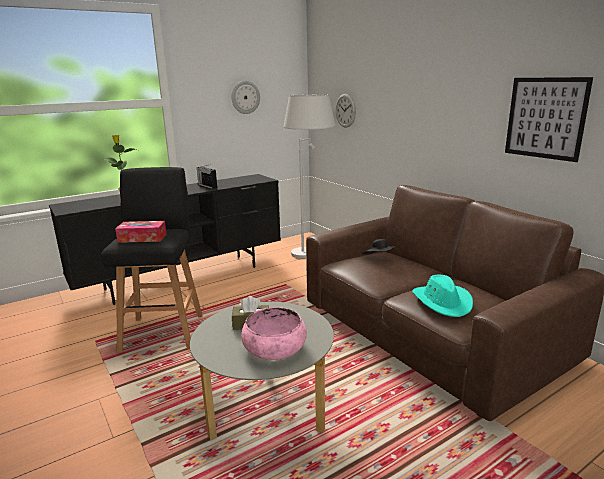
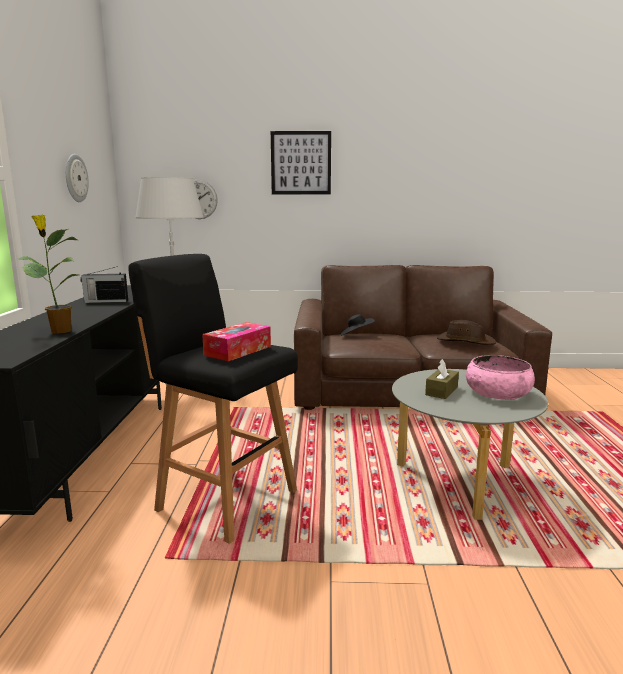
camera: 55 degrees left, 5 degrees down
(442, 302) = (465, 341): turquoise hat -> brown hat
(545, 118) = (443, 193): picture -> picture (301, 163)

